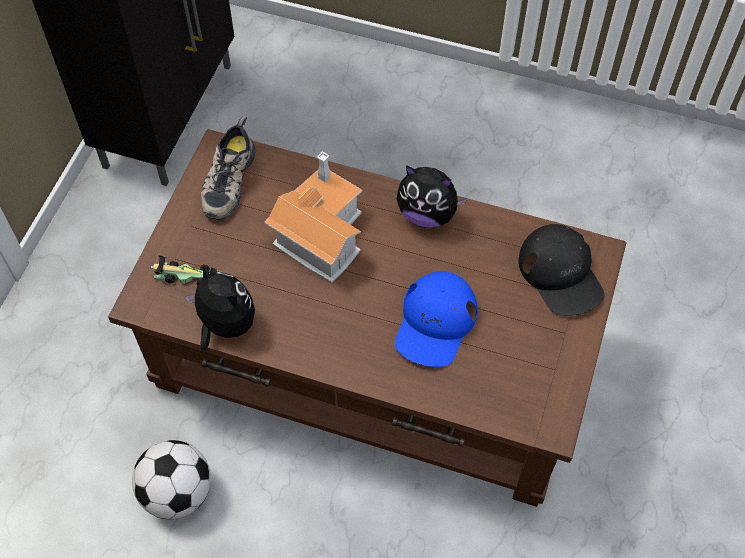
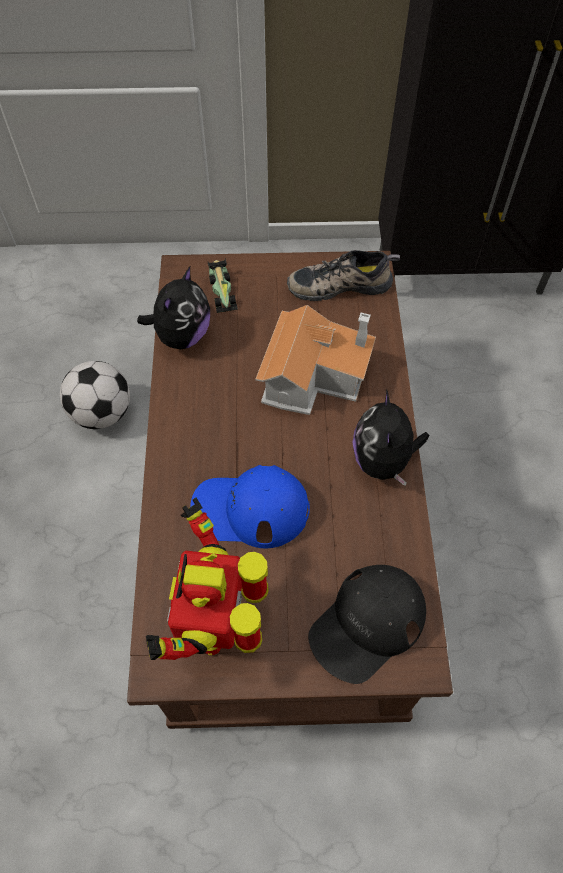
camera: 70 degrees right, 0 degrees up
(530, 376) = (217, 626): none -> toy robot

